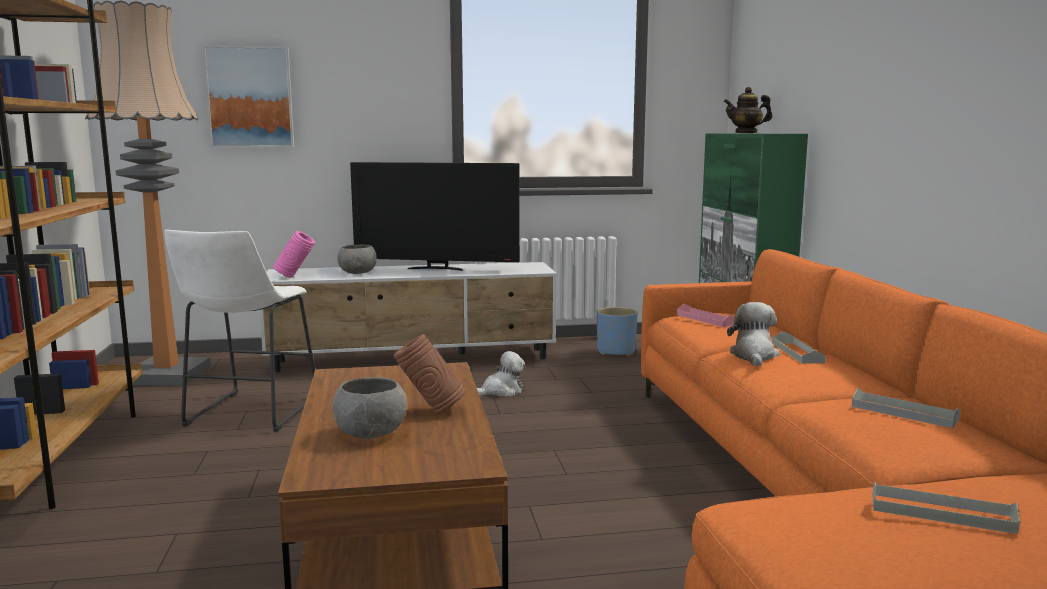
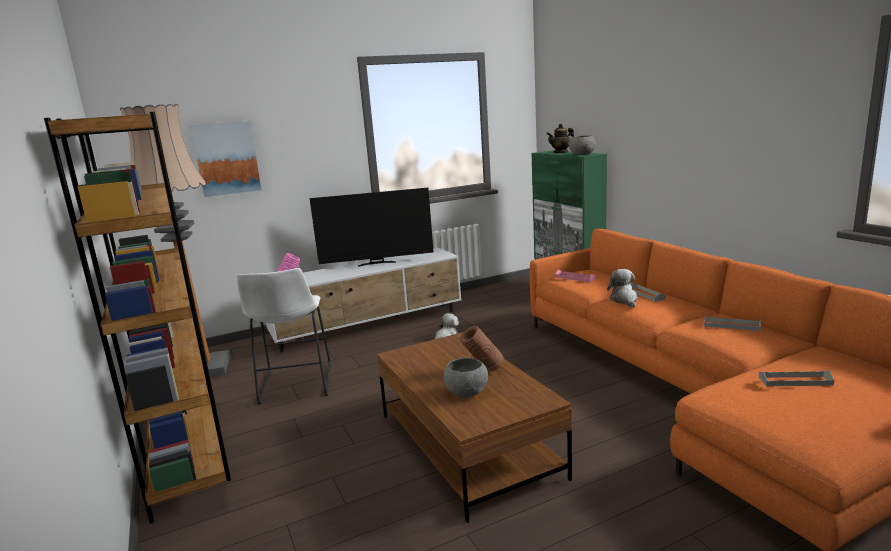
camera: 15 degrees left, 5 degrees up
(358, 273) = (328, 274): grey bowl -> grey bowl (582, 154)
(616, 351) = (492, 298): blue planter -> none

